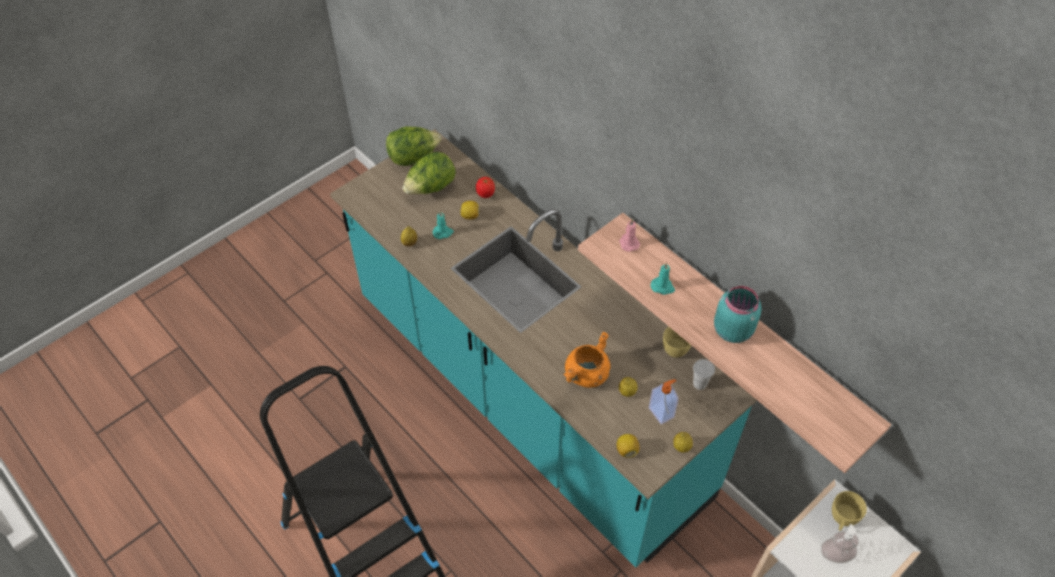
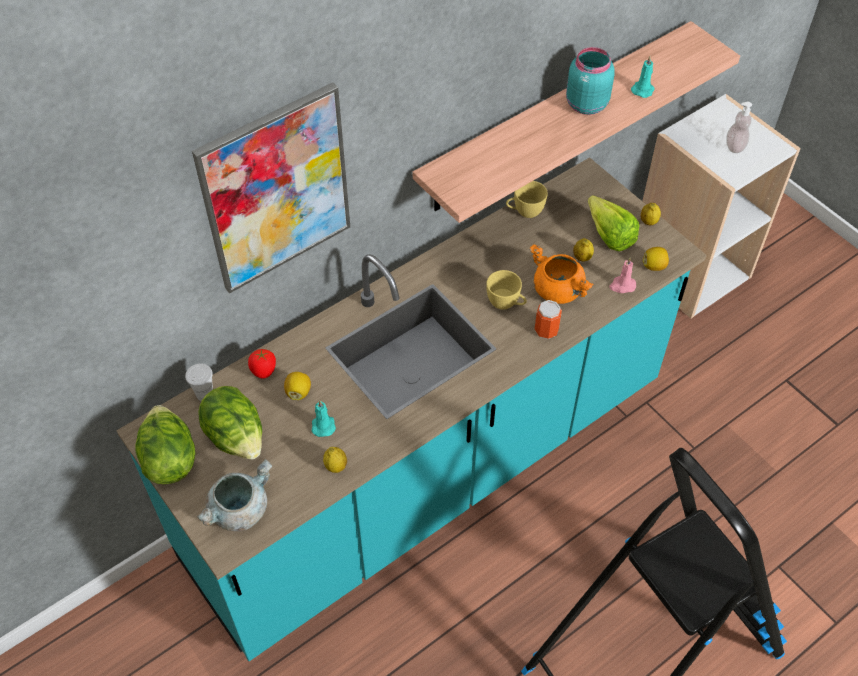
camera: 85 degrees left, 0 degrees up
(375, 197) = (239, 510): none -> grey cooking pot
(539, 106) = (276, 190): none -> picture
(542, 366) = (546, 330): none -> can
(628, 243) = (461, 170): pink candle -> pink candle (622, 285)
(662, 412) = (607, 232): soap dispenser -> lettuce
(663, 287) = (527, 150): turquoise candle -> turquoise candle (643, 89)
(699, 384) = (572, 197): white cup -> white cup (205, 395)
(842, 520) = (700, 136): yellow cup -> yellow cup (506, 304)

